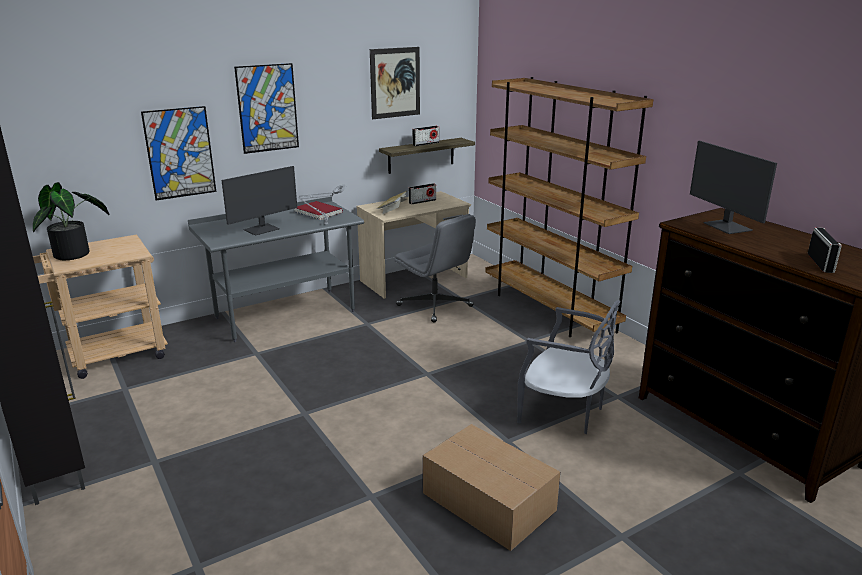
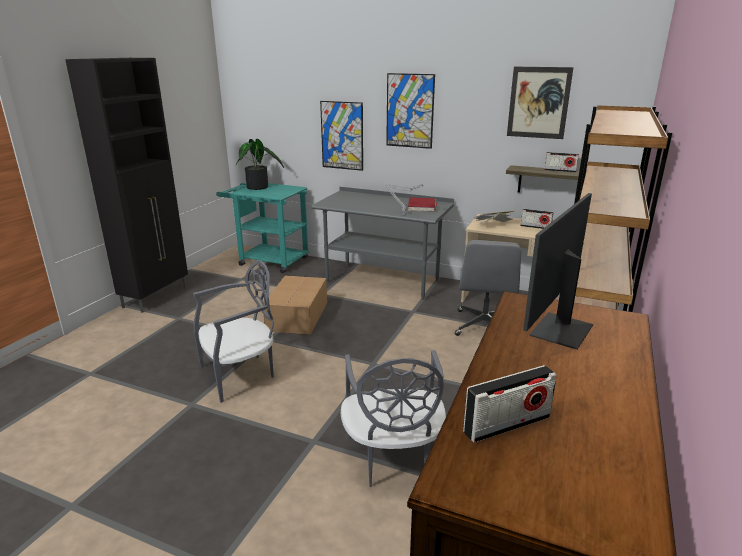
camera: 55 degrees right, 0 degrees up
(107, 356) = (268, 260): beige cart -> turquoise cart
(262, 229) = (362, 205): monitor -> none
(352, 450) = (240, 375): none -> grey chair
(487, 500) = (220, 461): cardboard box -> cardboard box (298, 316)

